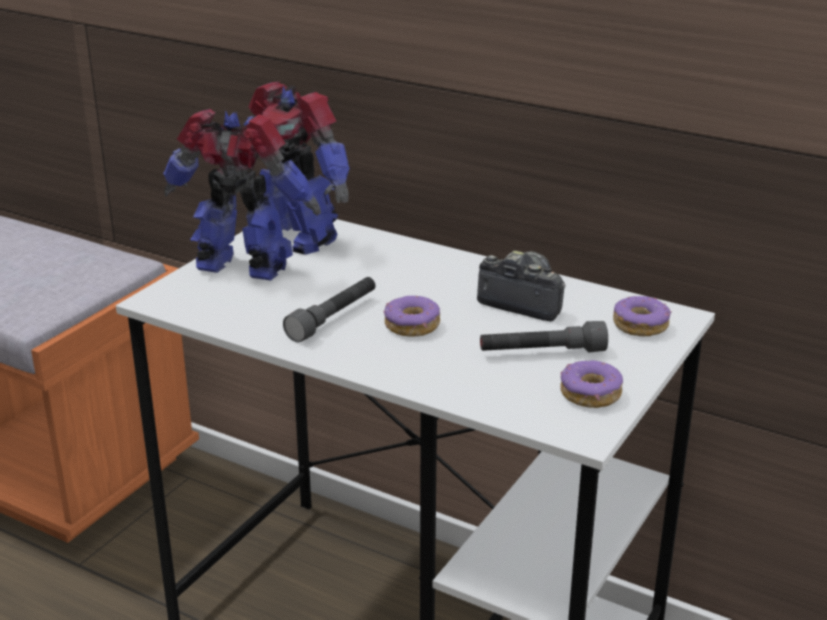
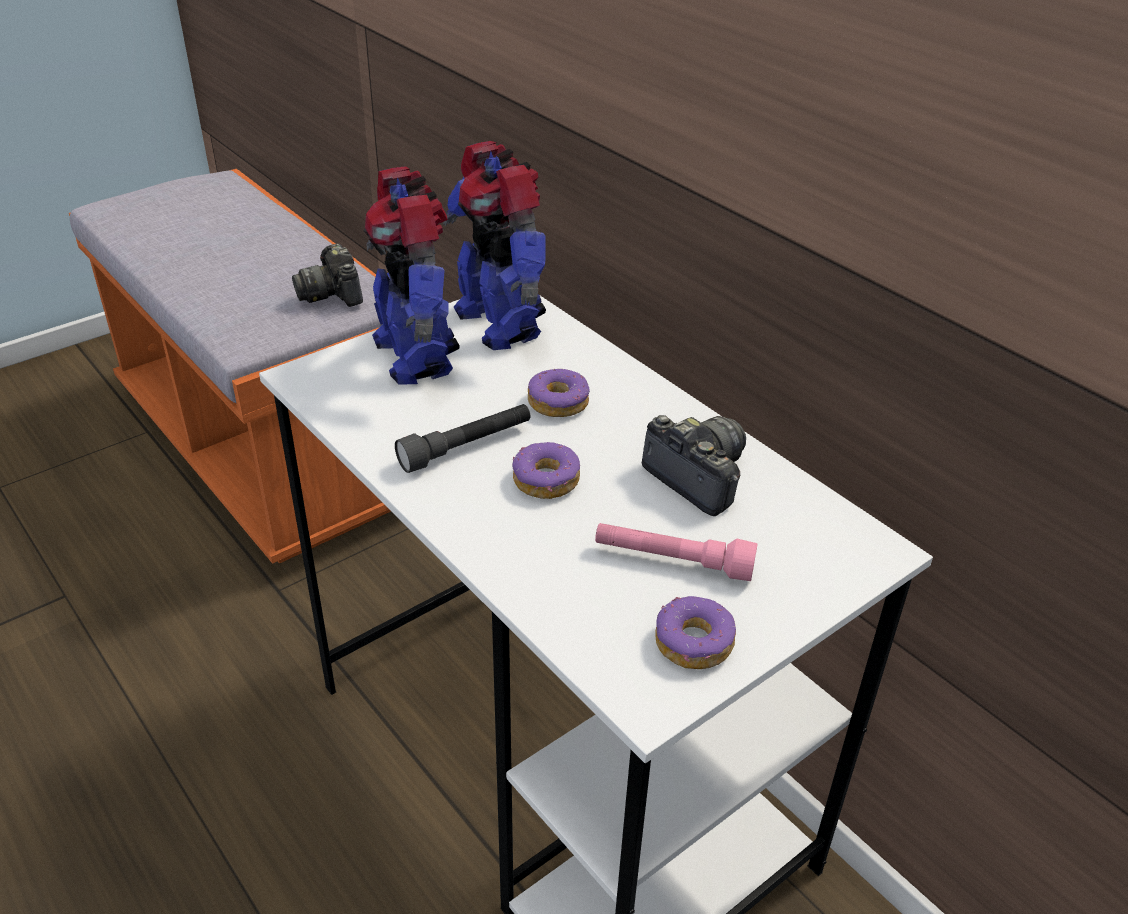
camera: 20 degrees right, 10 degrees up
(88, 265) = (332, 293): none -> camera
(243, 268) = (415, 355): toy robot -> toy robot turned 150 degrees counterclockwise
(542, 353) = (673, 561): grey flashlight -> pink flashlight
(640, 325) = (821, 552): donut -> donut (558, 402)

